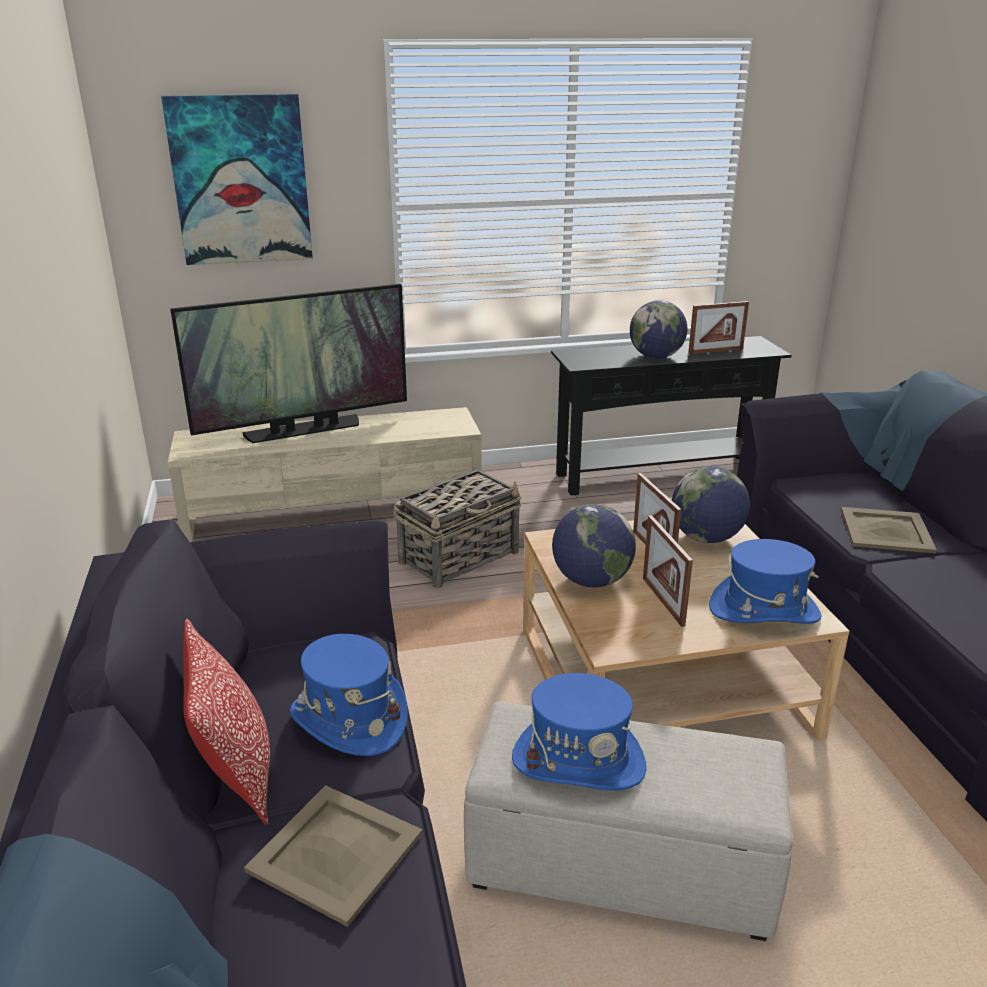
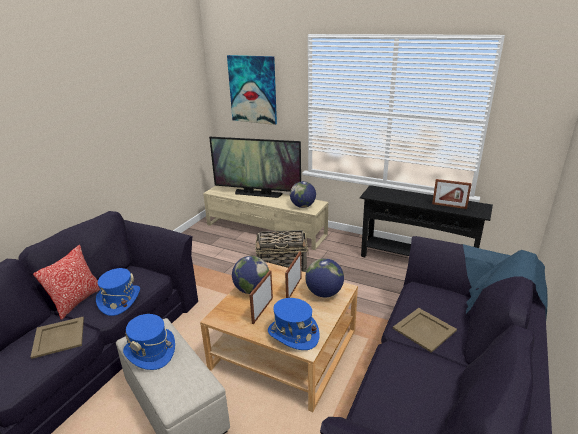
camera: 40 degrees right, 0 degrees up
(656, 357) = (412, 201): globe -> globe (303, 206)

